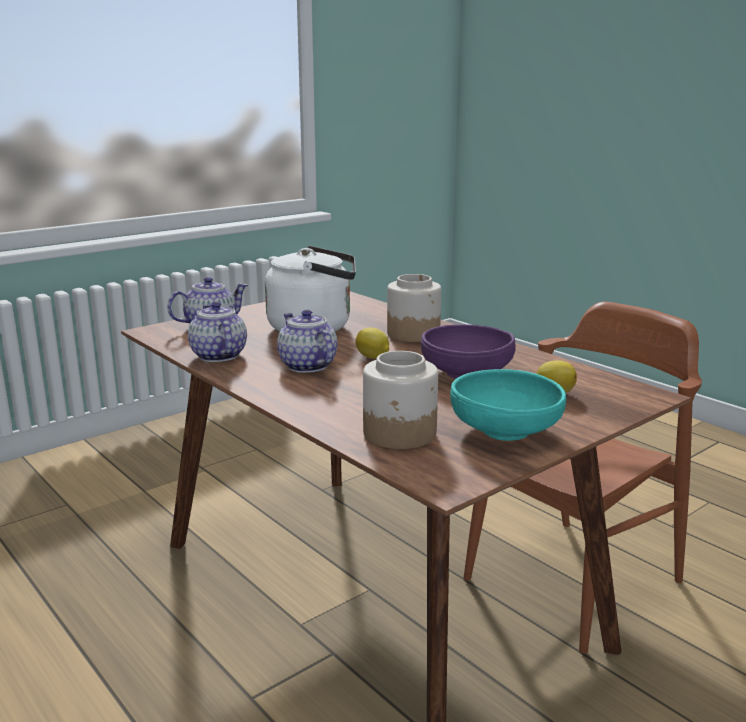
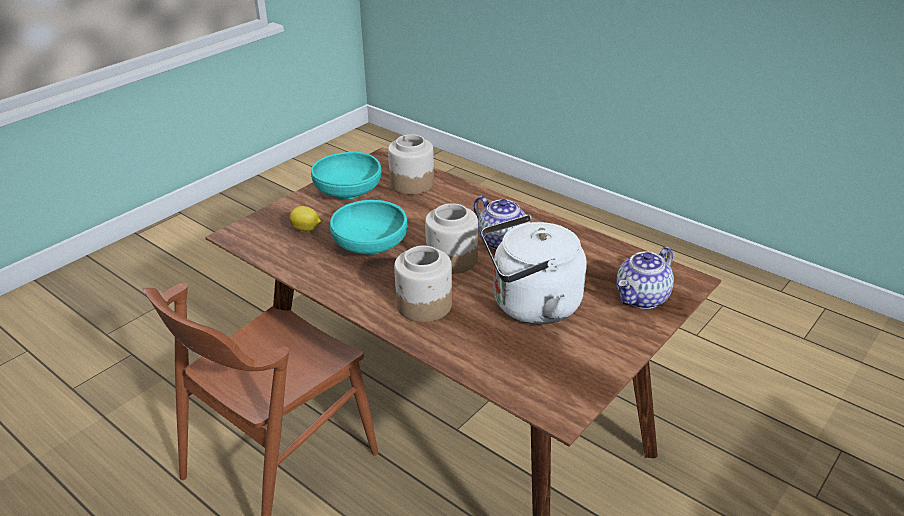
camera: 170 degrees right, 15 degrees up
(217, 355) = (587, 247): teapot -> none
(373, 357) = (452, 259): lemon -> jar
(466, 373) = (370, 245): purple bowl -> turquoise bowl

